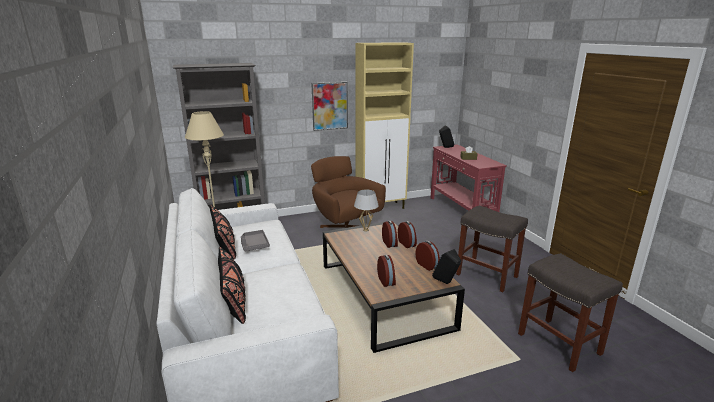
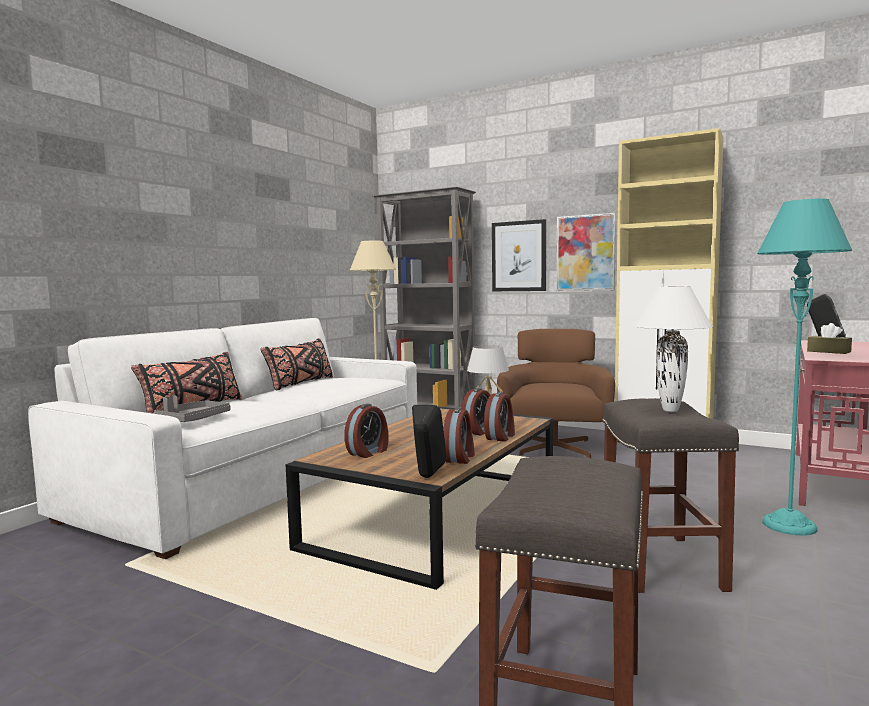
camera: 50 degrees right, 15 degrees down
(254, 245) = (316, 385): grey tray -> grey tray (192, 420)
(285, 109) = (519, 256): none -> picture
(485, 239) = (789, 525): none -> turquoise floor lamp
(494, 214) = (670, 410): none -> white table lamp

